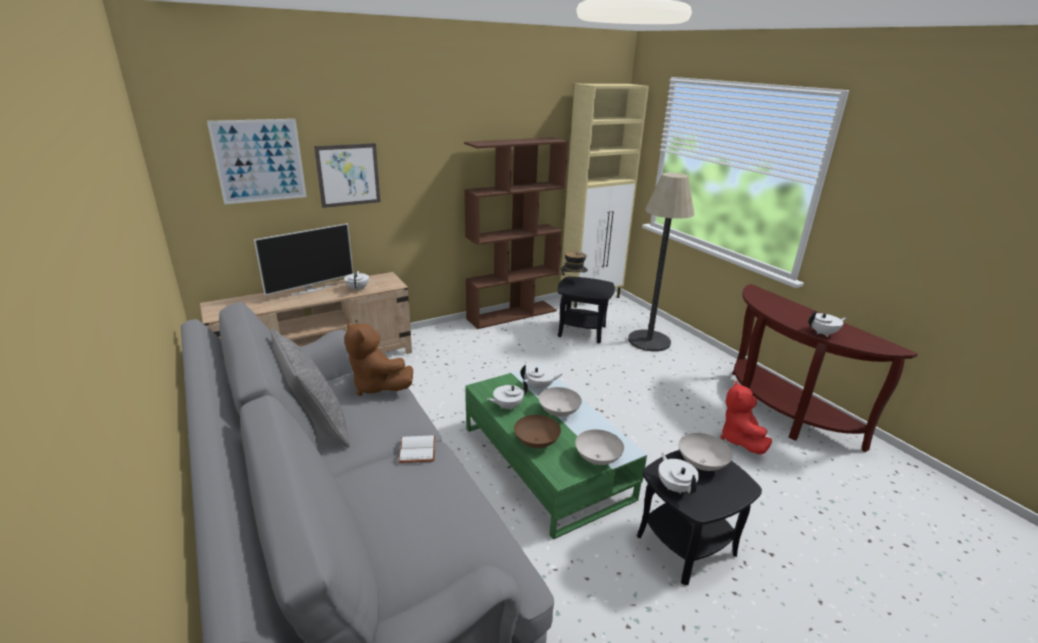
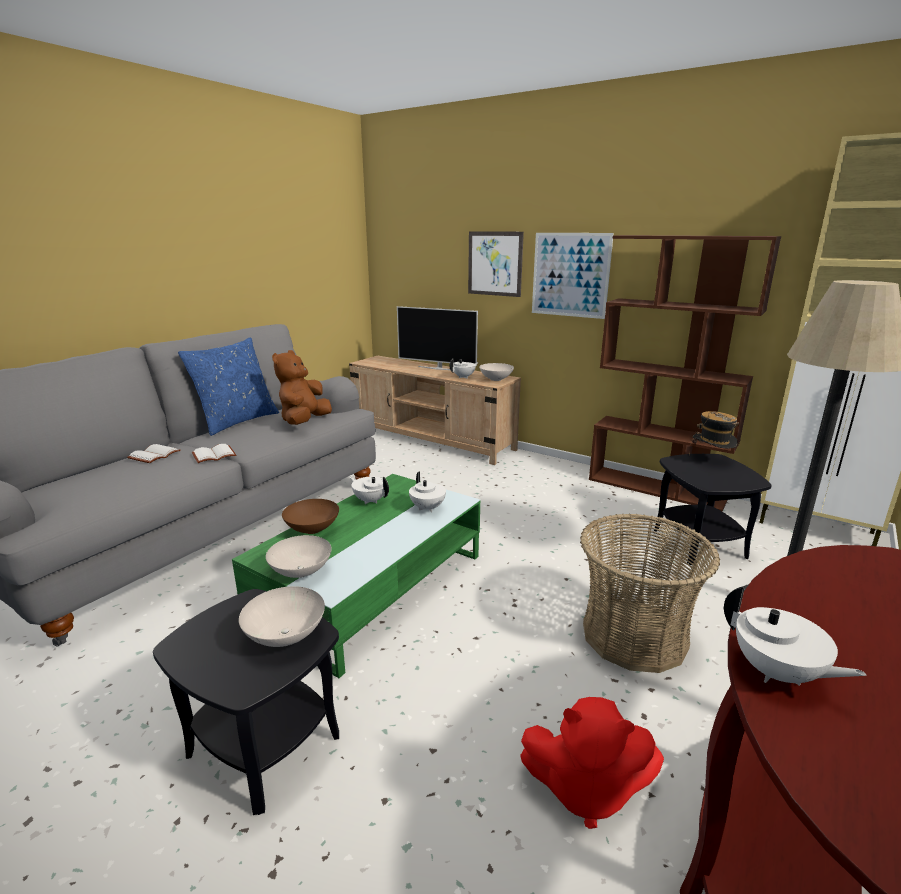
camera: 65 degrees right, 5 degrees down
(259, 161) = (429, 242): picture -> picture (570, 275)
(316, 426) = (237, 421): grey pillow -> blue pillow
(379, 490) = (155, 455): none -> white book
(559, 412) = (382, 530): white bowl -> white bowl (496, 379)
(648, 385) = (634, 635): none -> basket
(675, 487) = (224, 618): white teapot -> none
(740, 440) = (585, 789): red plush toy -> red plush toy turned 150 degrees counterclockwise

